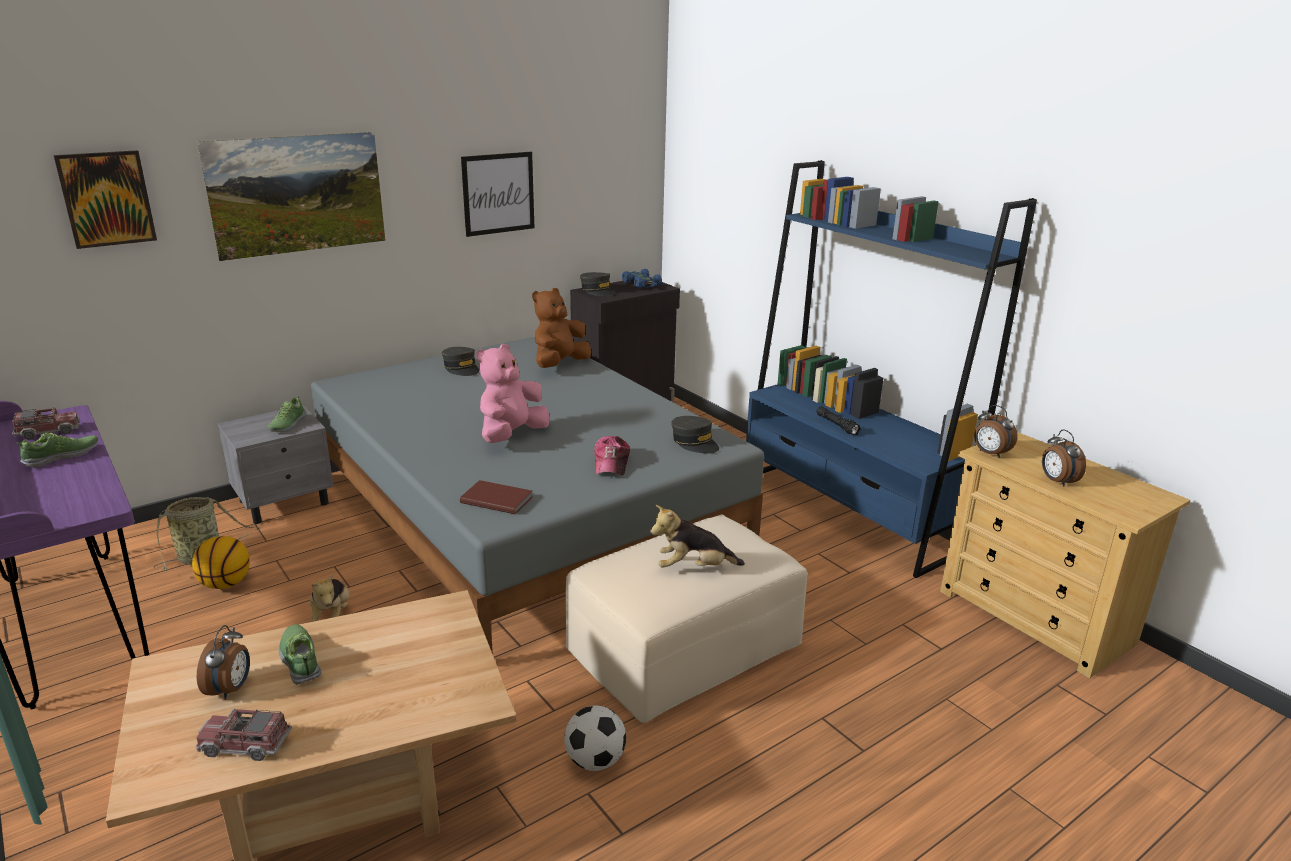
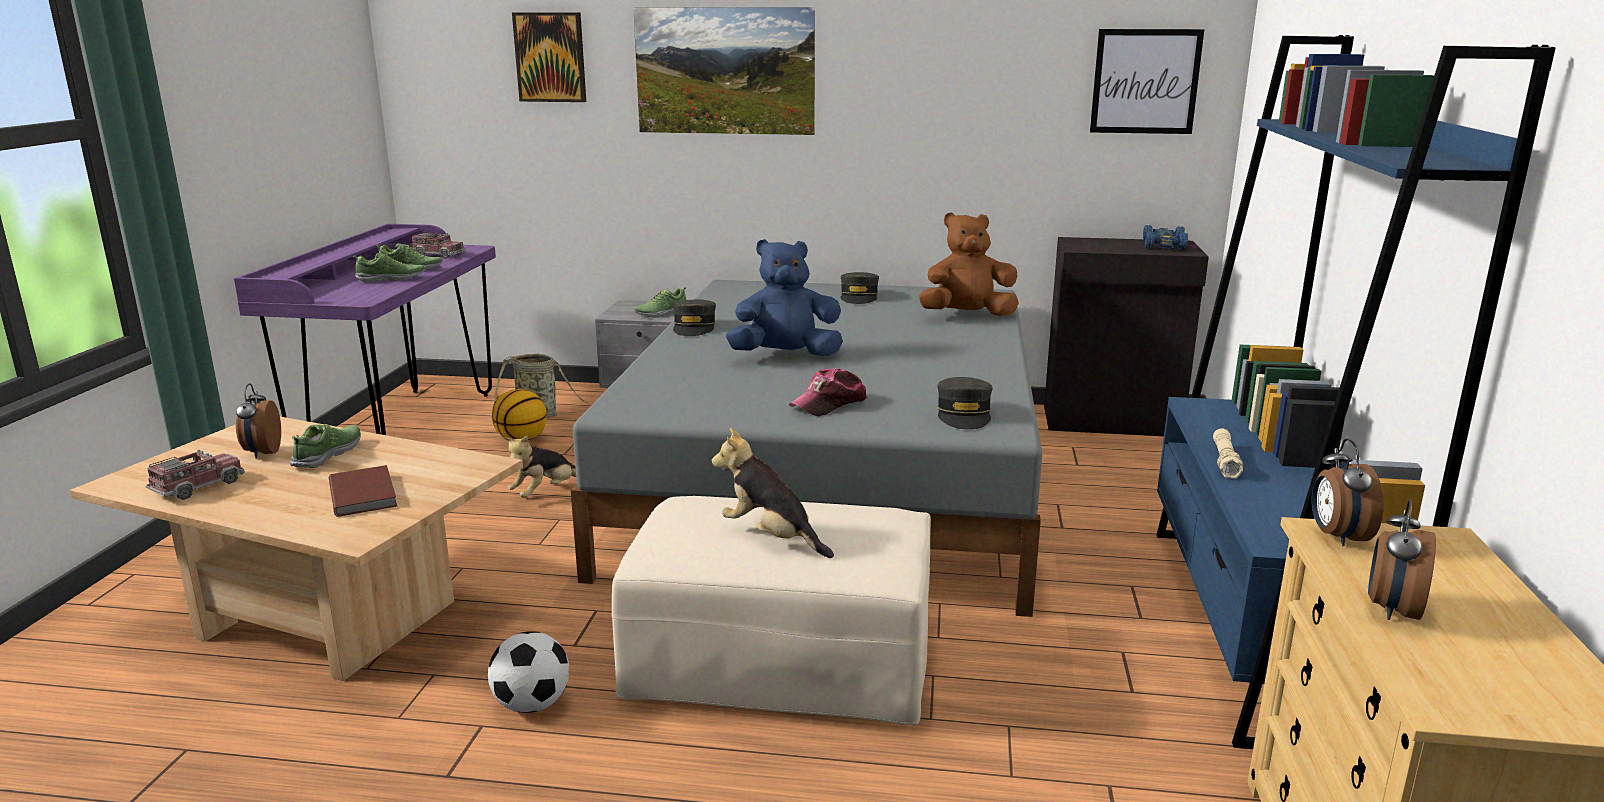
camera: 45 degrees right, 5 degrees down
(70, 474) = (391, 279): none -> shoe
(231, 689) = (262, 452): alarm clock -> alarm clock turned 120 degrees clockwise
(245, 745) = (198, 487): toy truck -> toy truck turned 75 degrees clockwise
(496, 499) = (660, 396): brown book -> brown book (365, 493)
(498, 193) = (966, 94): picture -> picture (1145, 81)
(511, 435) = (785, 356): pink plush toy -> blue plush toy
(597, 291) = (1088, 242): grey cap -> grey cap (694, 328)
(836, 425) = (1225, 461): black flashlight -> beige flashlight

